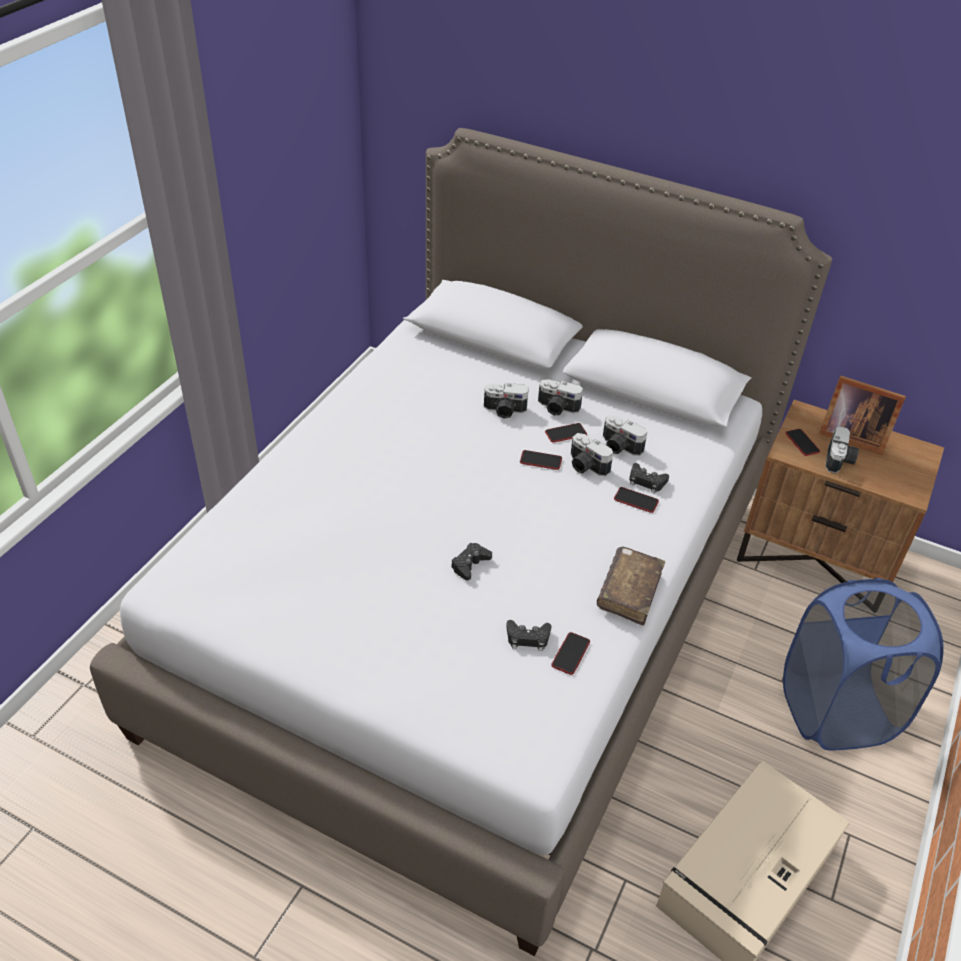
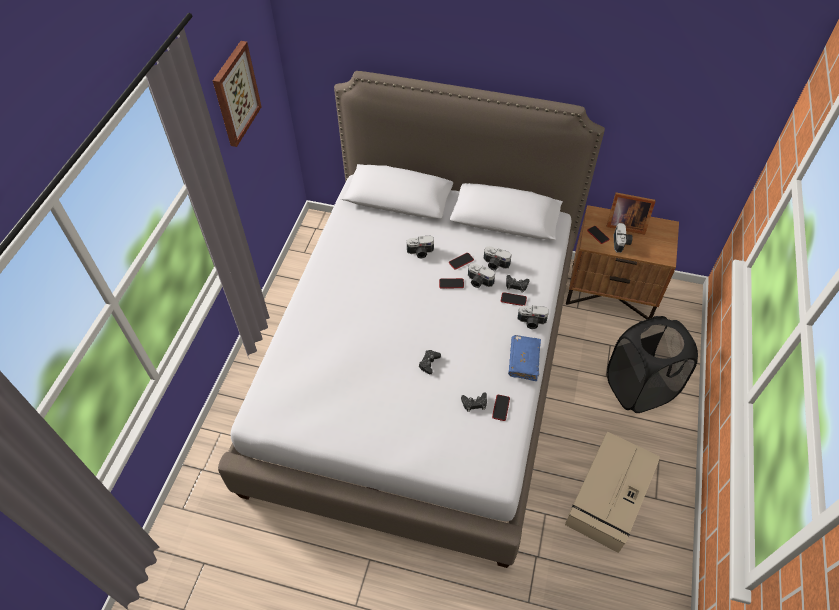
camera: 10 degrees left, 10 degrees up
(268, 115) = (235, 94): none -> picture
(557, 408) = (451, 244): camera -> camera (531, 322)
(629, 591) = (523, 361): brown book -> blue book
(836, 712) = (639, 388): blue laundry basket -> black laundry basket

